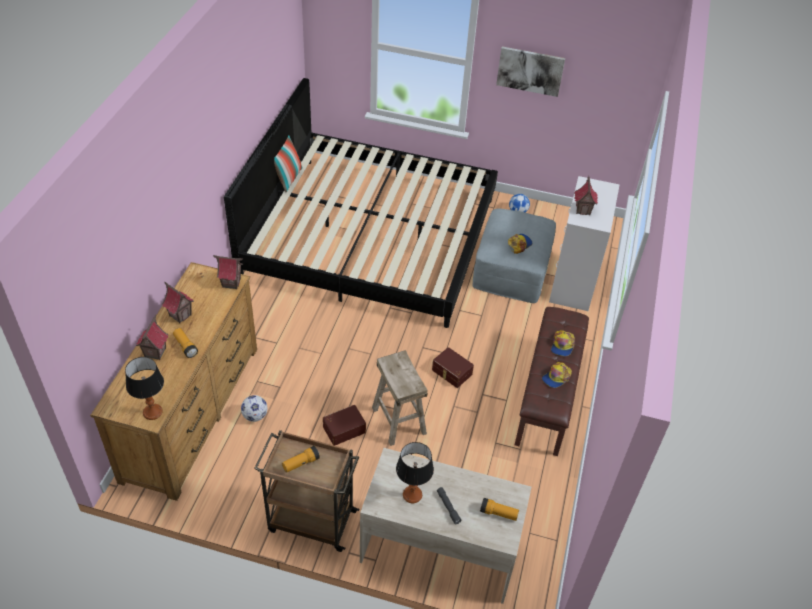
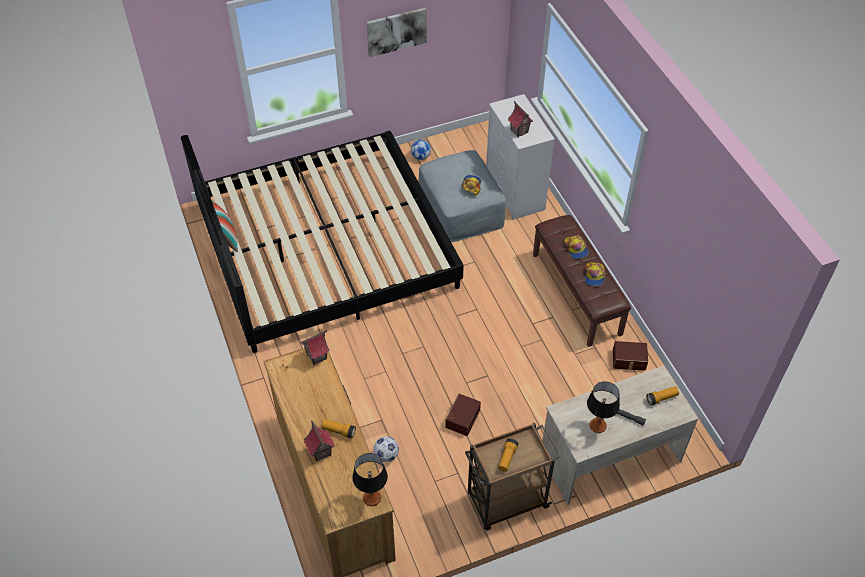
camera: 35 degrees left, 5 degrees up
(180, 315) = (306, 409): toy house -> none
(398, 420) = (494, 384): beige stool -> none
(451, 372) = (496, 322): brown storage box -> brown storage box (629, 360)

